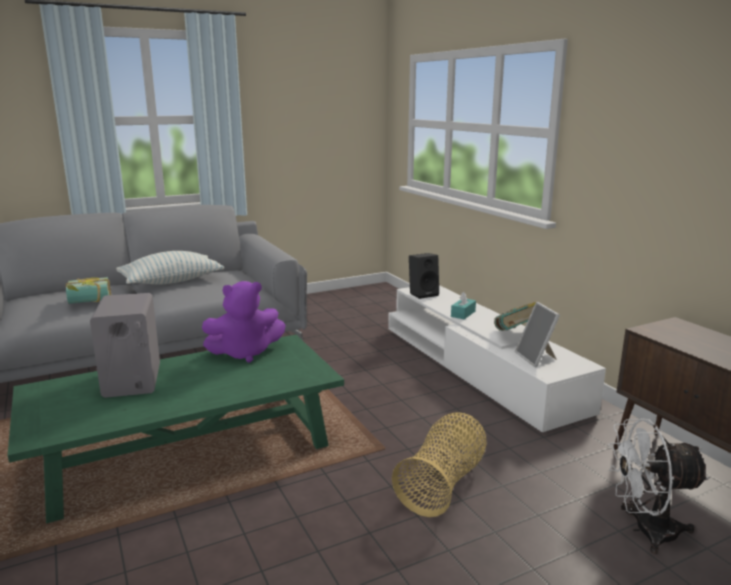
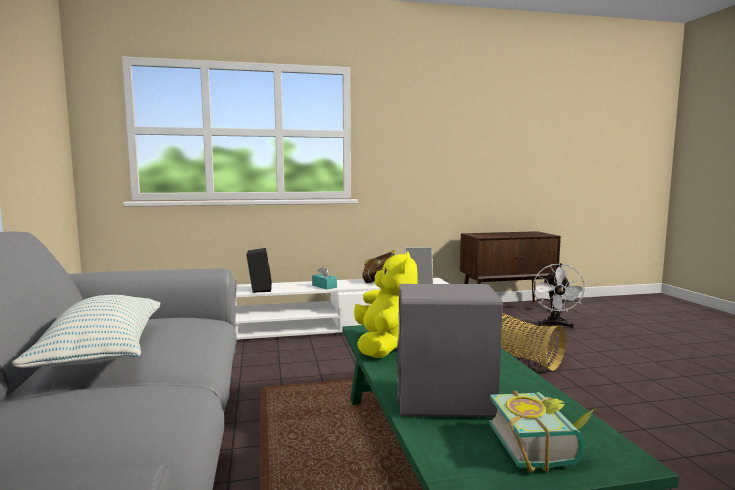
camera: 75 degrees left, 10 degrees down
(89, 302) = (131, 411): book -> book (542, 447)
(245, 353) = (383, 346): purple plush toy -> yellow plush toy

